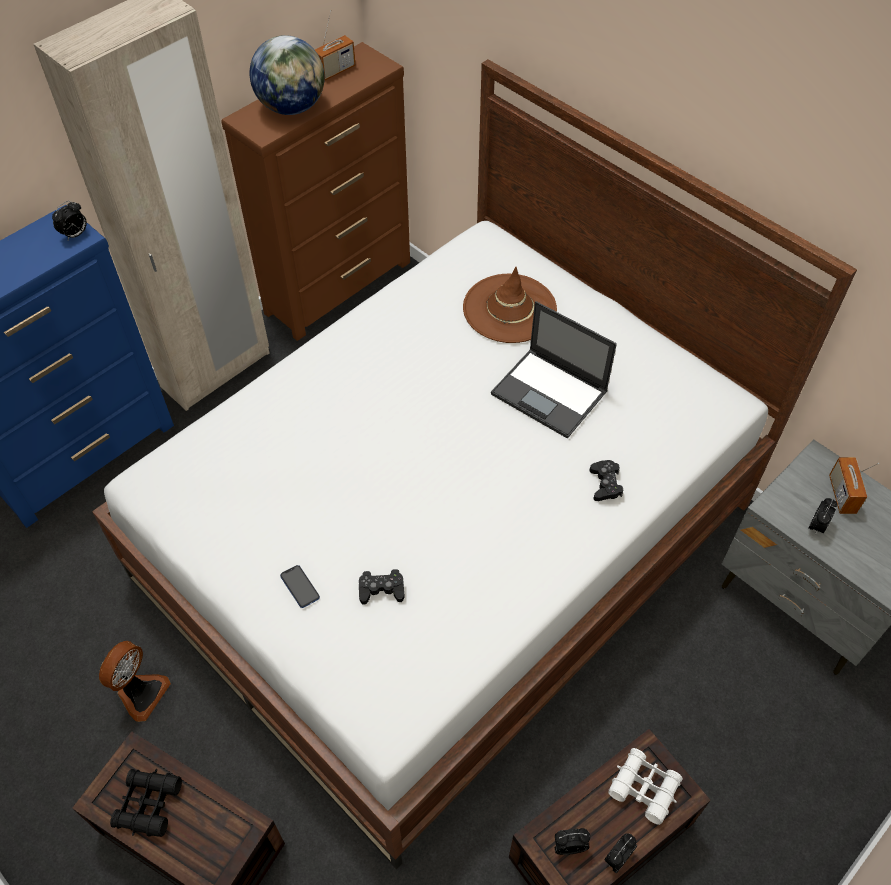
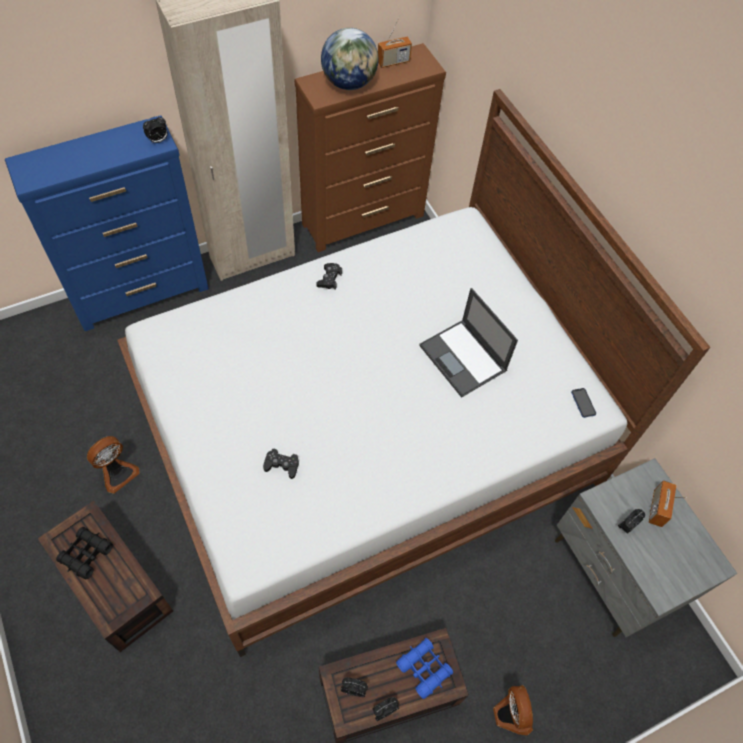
camera: 15 degrees right, 5 degrees up
(300, 587) = (227, 444): phone -> phone (583, 403)
(509, 309) = (461, 283): brown hat -> none
(605, 484) = (474, 441): black game controller -> black game controller (329, 279)
(644, 788) = (424, 668): white binoculars -> blue binoculars
(758, 811) = (511, 714): none -> fan

